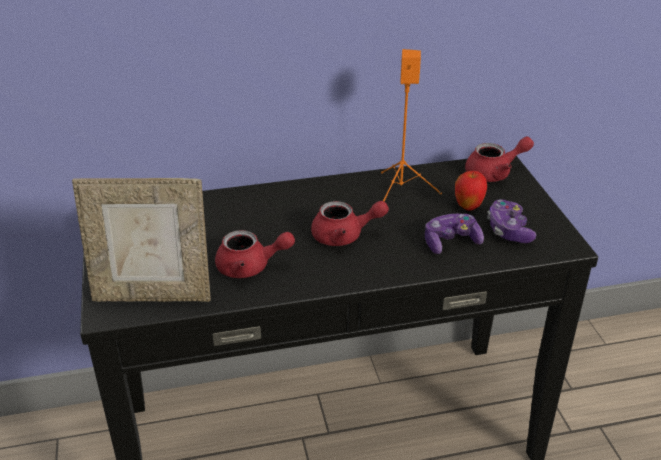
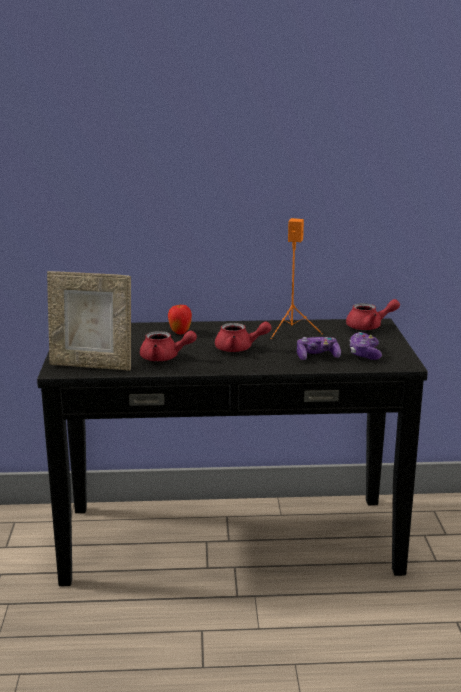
camera: 10 degrees right, 15 degrees down
(468, 207) = (339, 341): apple -> apple (180, 333)

